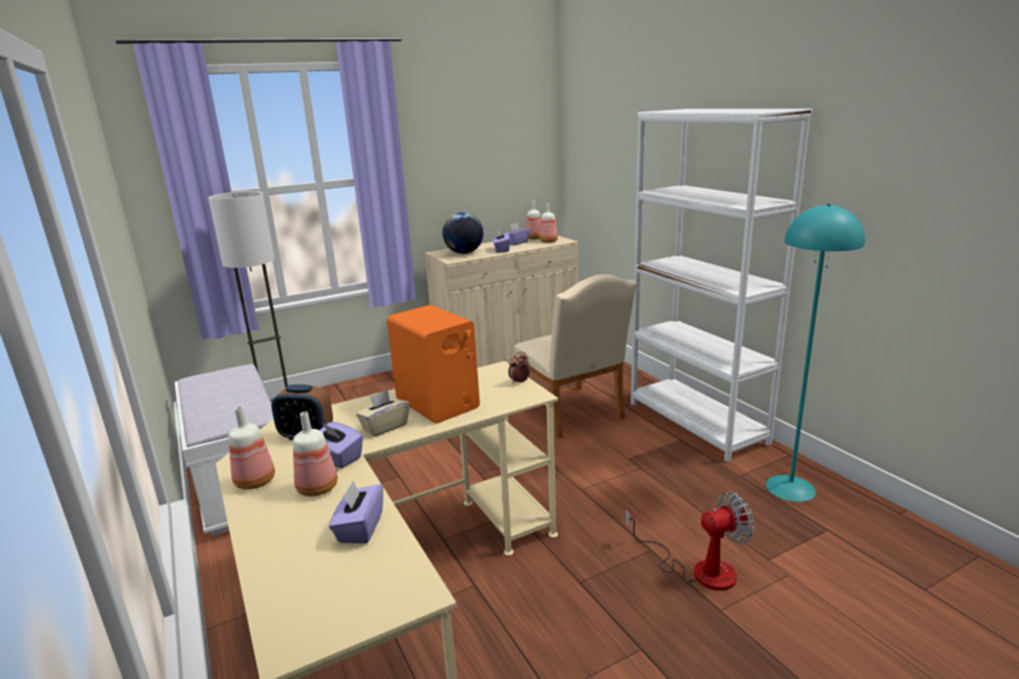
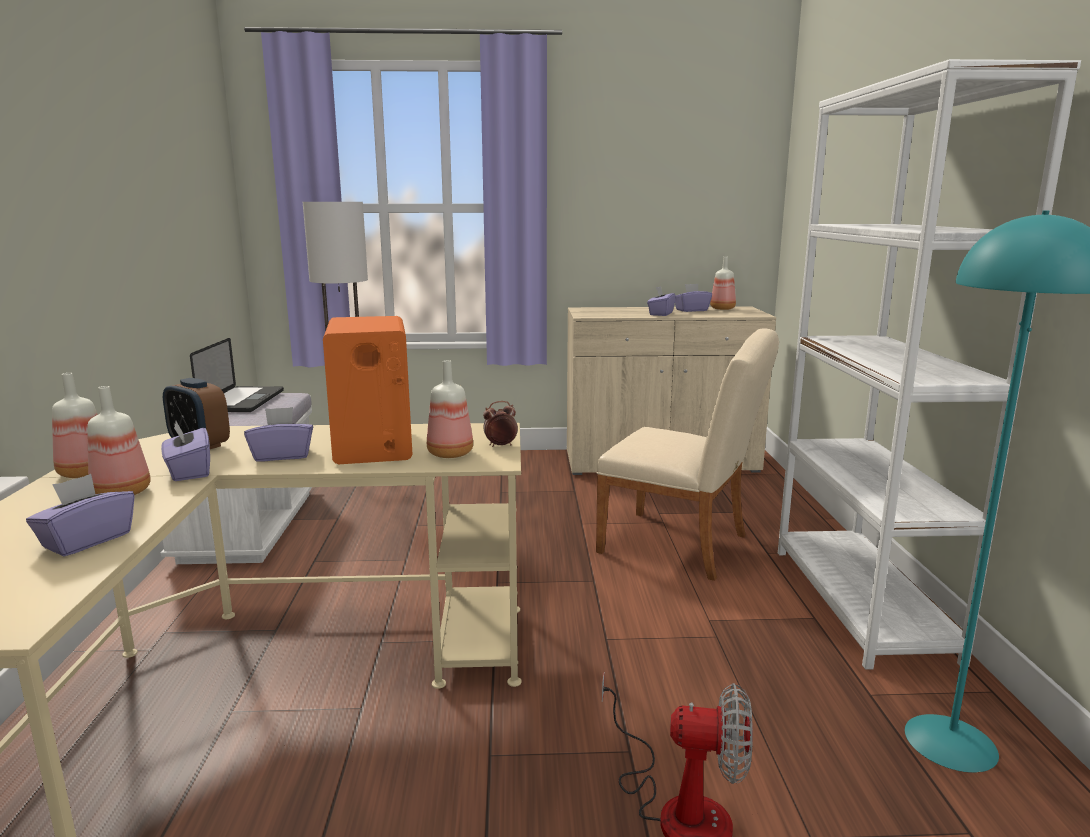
camera: 25 degrees right, 5 degrees down
(208, 384) = (242, 401): none -> laptop
(385, 427) = (282, 455): beige tissue box -> purple tissue box
(464, 253) = (611, 312): globe -> none
(549, 241) = (736, 313): bottle -> bottle (451, 454)
(573, 414) = (683, 546): beige chair -> beige chair turned 60 degrees counterclockwise

